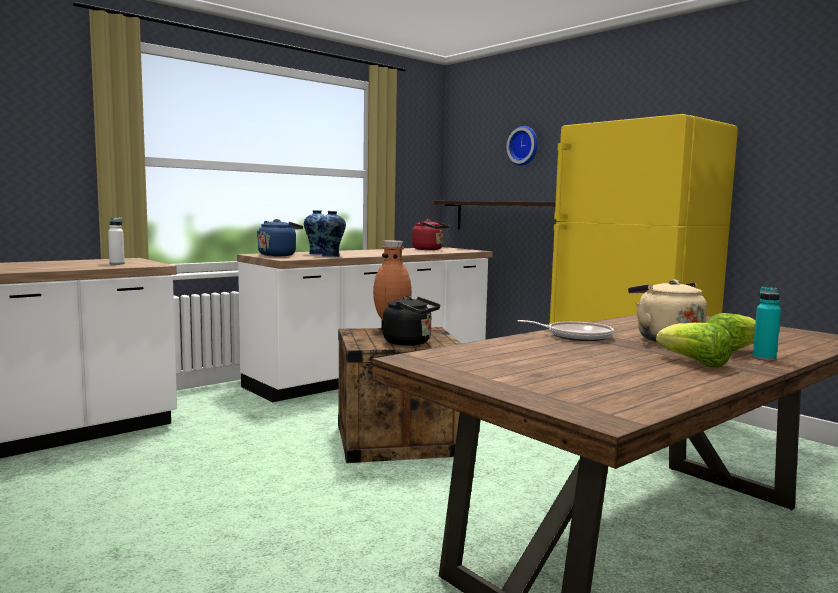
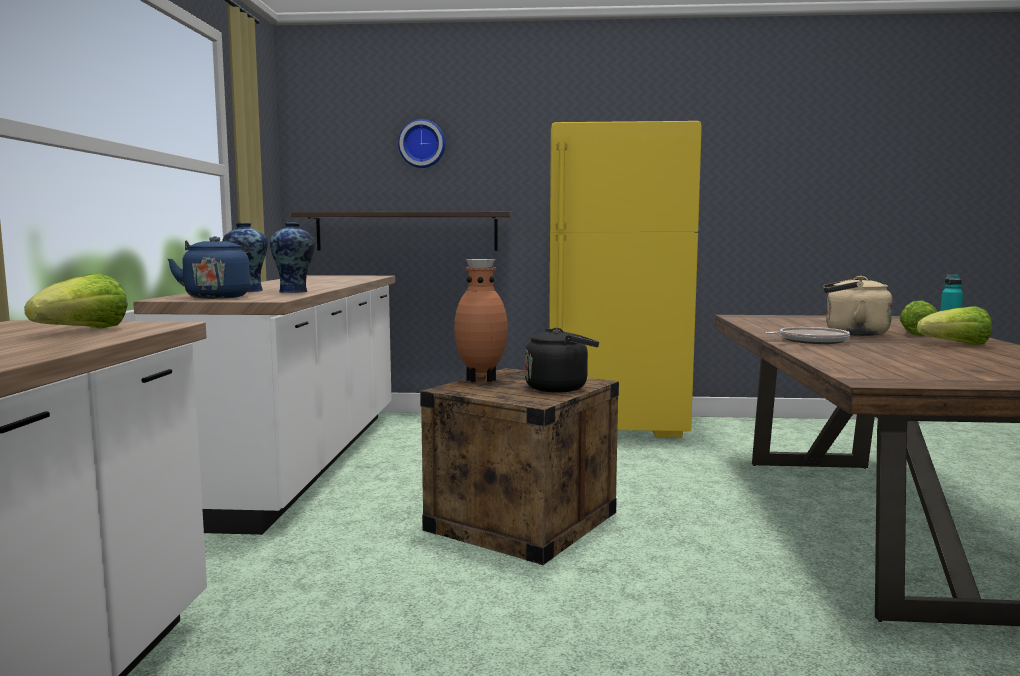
camera: 45 degrees left, 0 degrees up
(117, 264) = (84, 331): white bottle -> lettuce
(429, 249) = (325, 278): red kettle -> none

